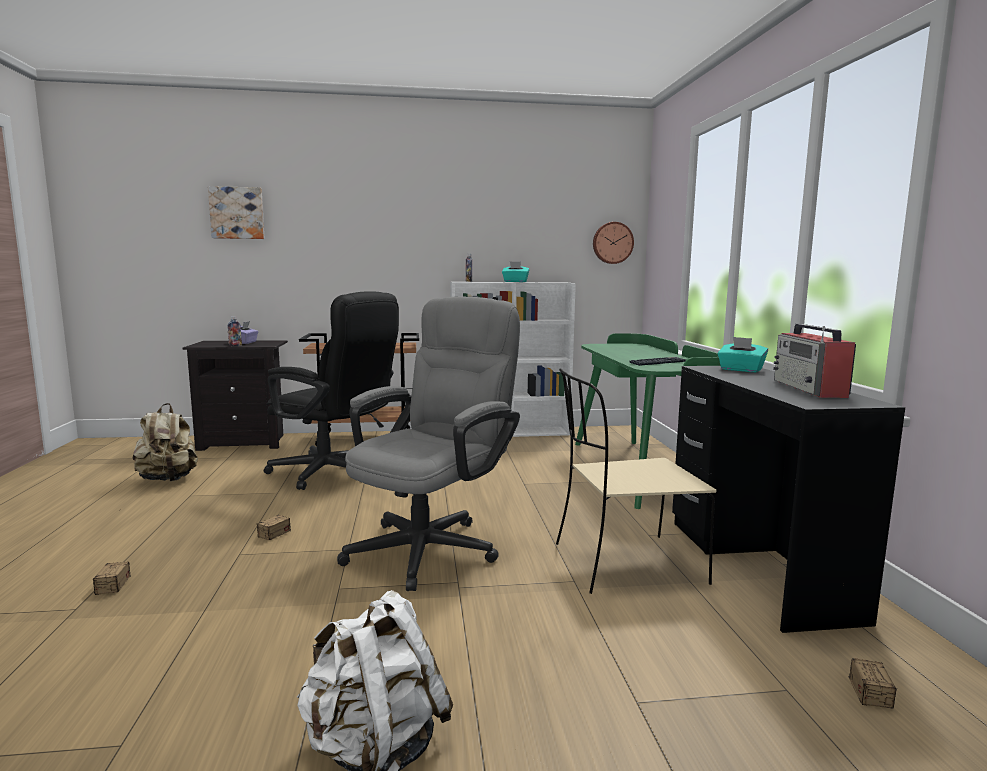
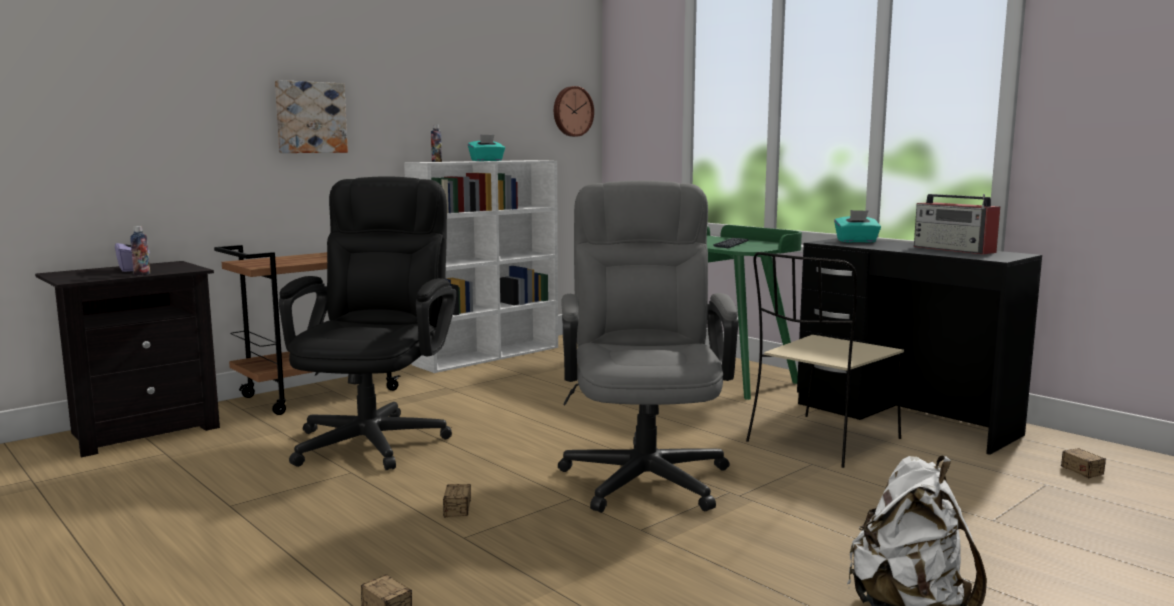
camera: 35 degrees left, 0 degrees up
(168, 479) = (139, 498): beige backpack -> none
(237, 213) = (88, 57): picture -> picture (310, 117)
(334, 473) = (376, 437): black office chair -> black office chair turned 75 degrees counterclockwise

